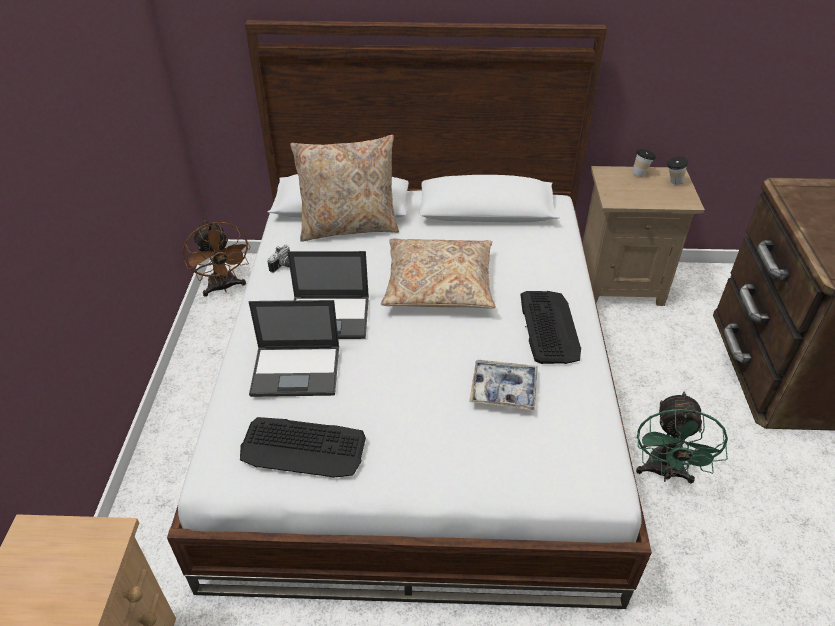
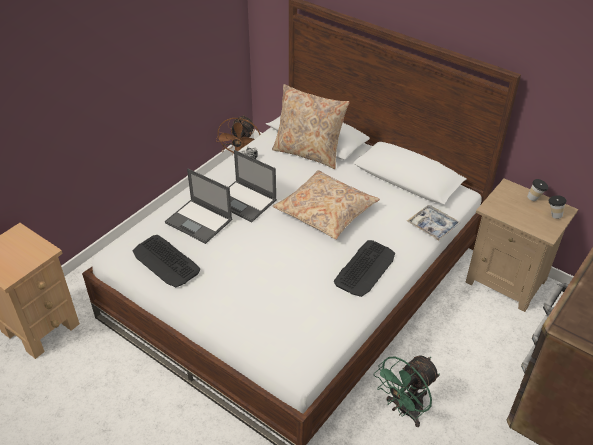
camera: 35 degrees right, 0 degrees up
(503, 390) = (298, 289): tray -> tray (433, 226)

